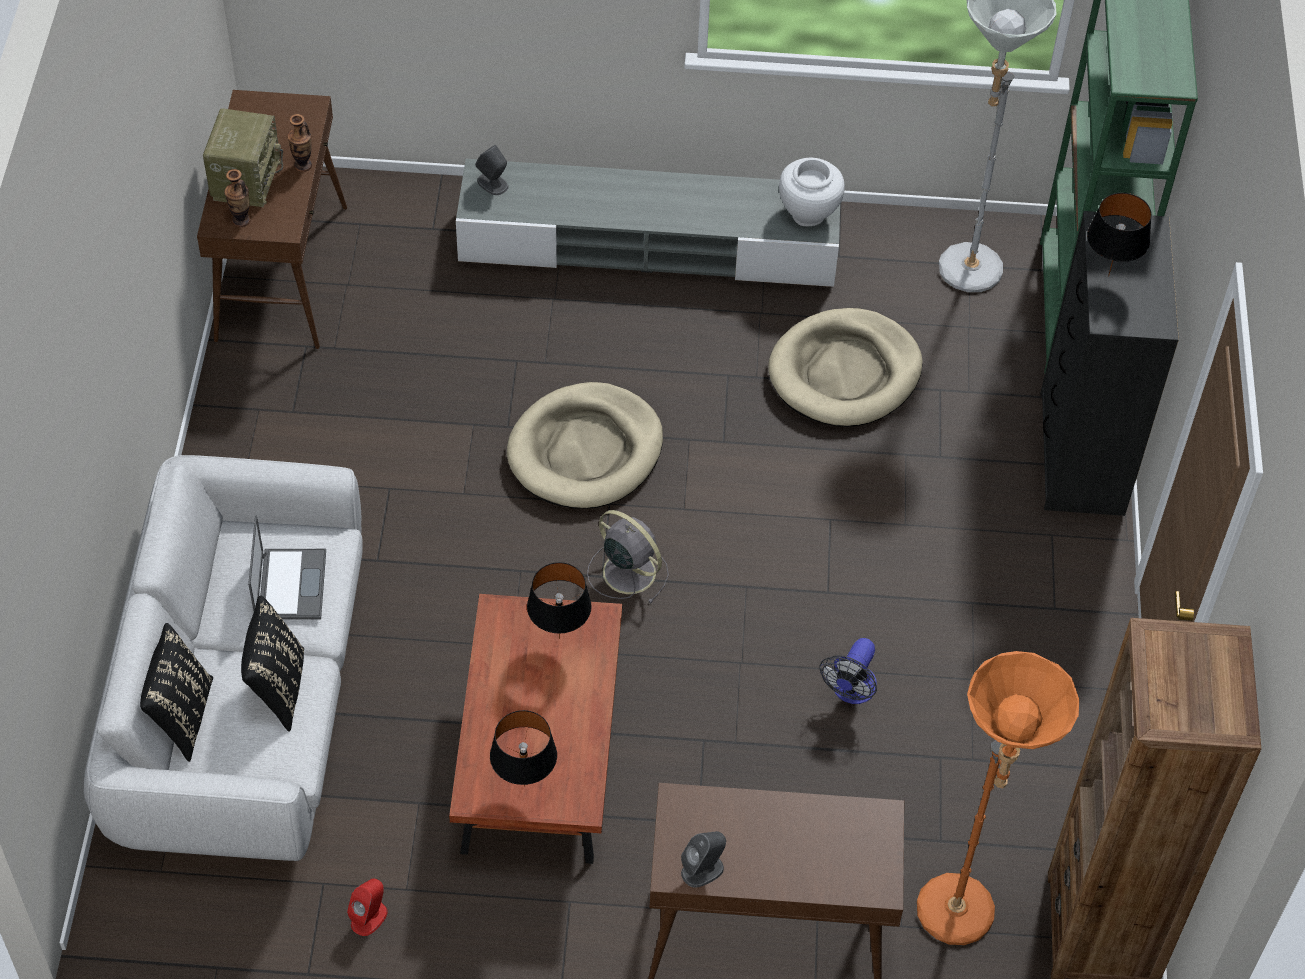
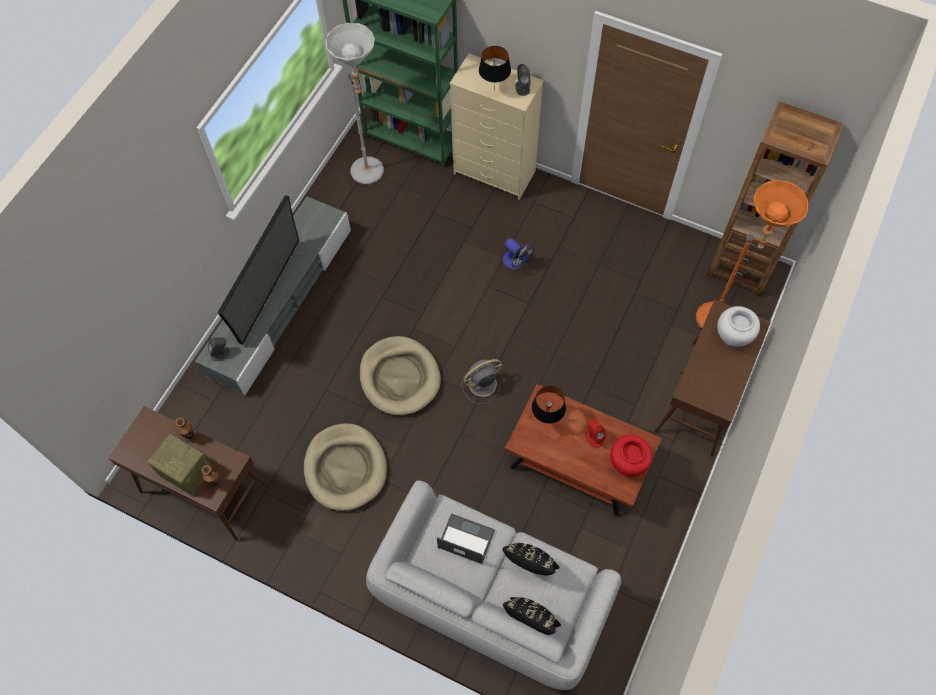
camera: 65 degrees left, 10 degrees up
(369, 917) = (638, 571): red speaker -> red speaker (594, 438)
(525, 785) = (627, 464): black table lamp -> red vase
(630, 203) = (270, 293): none -> television
(703, 870) = (727, 395): grey speaker -> grey speaker (522, 87)
(808, 214) = (319, 217): white vase -> white vase (732, 337)
(845, 373) = (404, 246): beige dog bed -> beige dog bed (345, 468)
(851, 691) = (587, 315): fan -> fan (516, 262)
(1081, 454) = (495, 172): black dresser -> beige dresser

